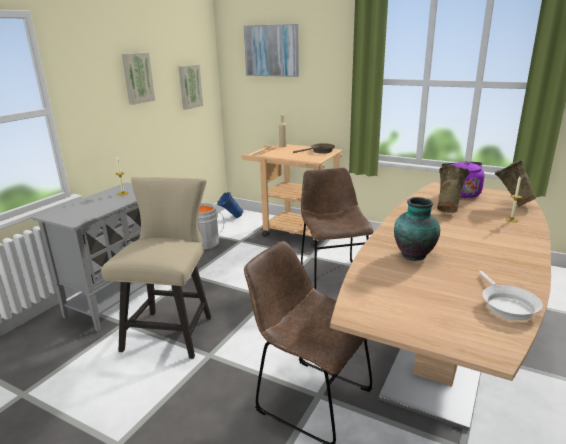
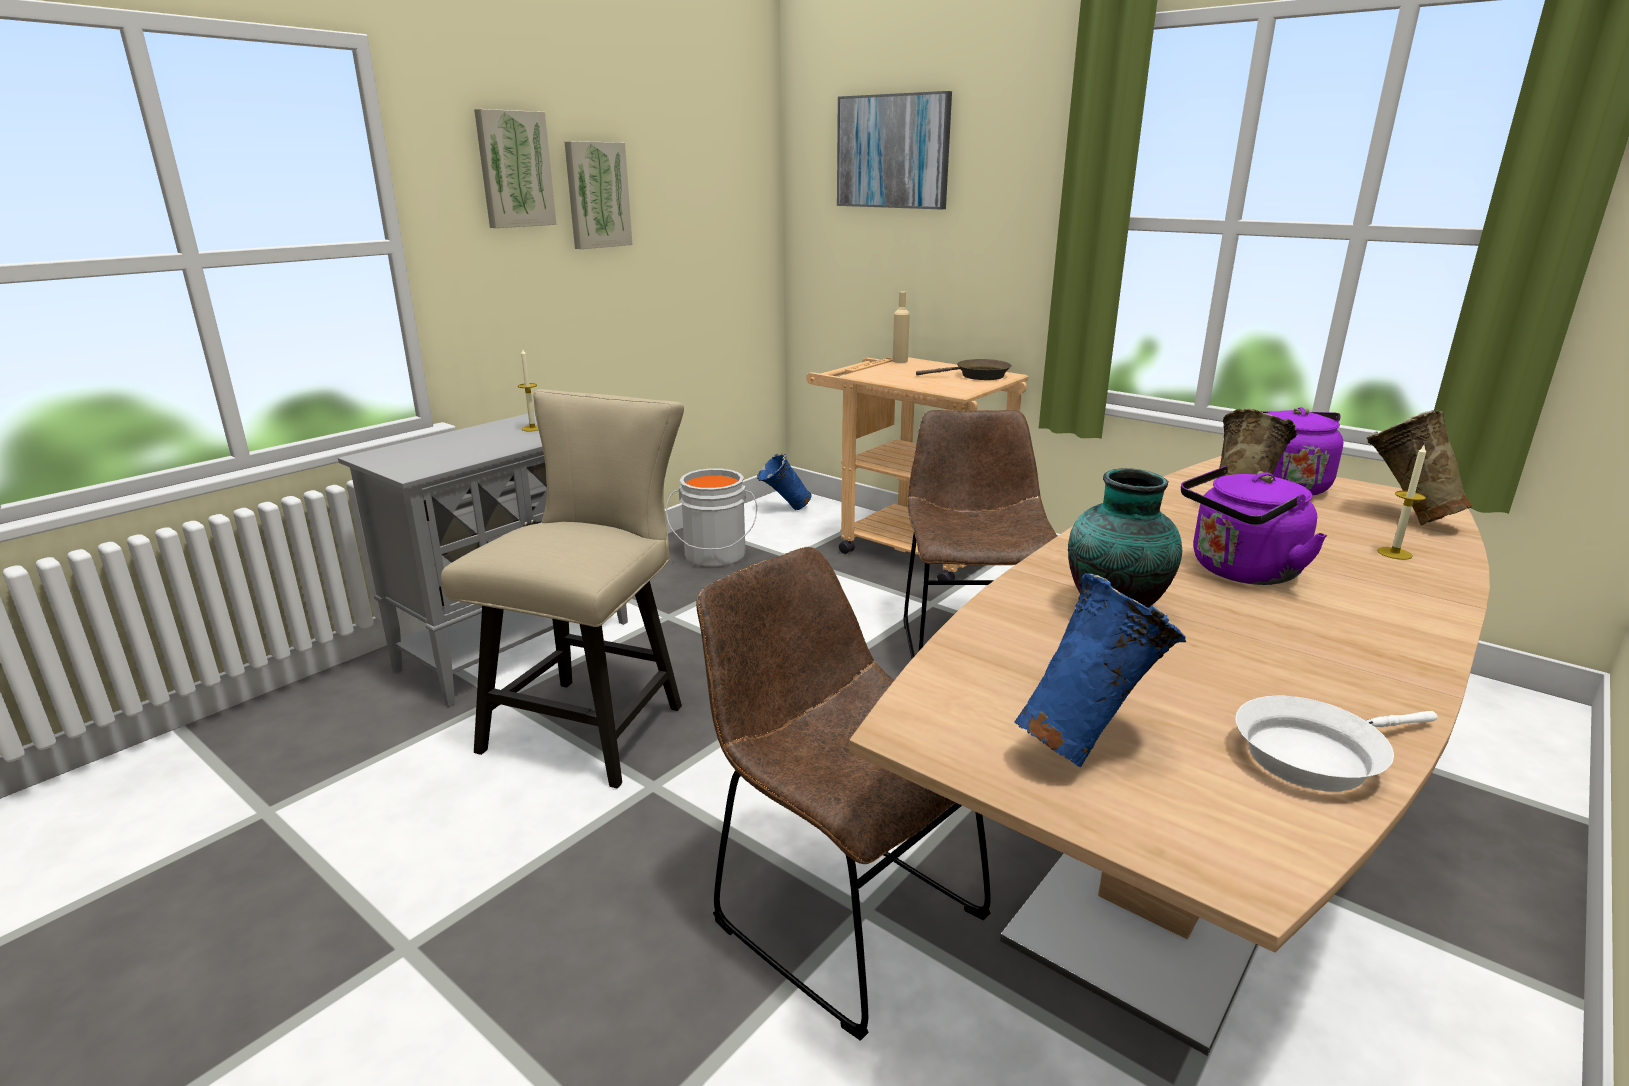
camera: 10 degrees right, 0 degrees up
(189, 86) = (714, 223): picture -> picture (514, 169)
(423, 312) = (1089, 745): none -> blue vase
(457, 233) = (1240, 572): none -> purple kettle
(506, 305) = (1315, 755): white frying pan -> white frying pan turned 60 degrees clockwise

